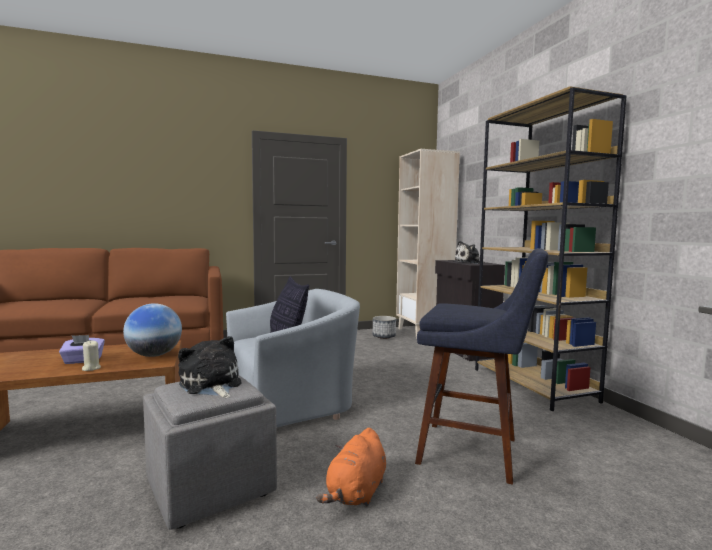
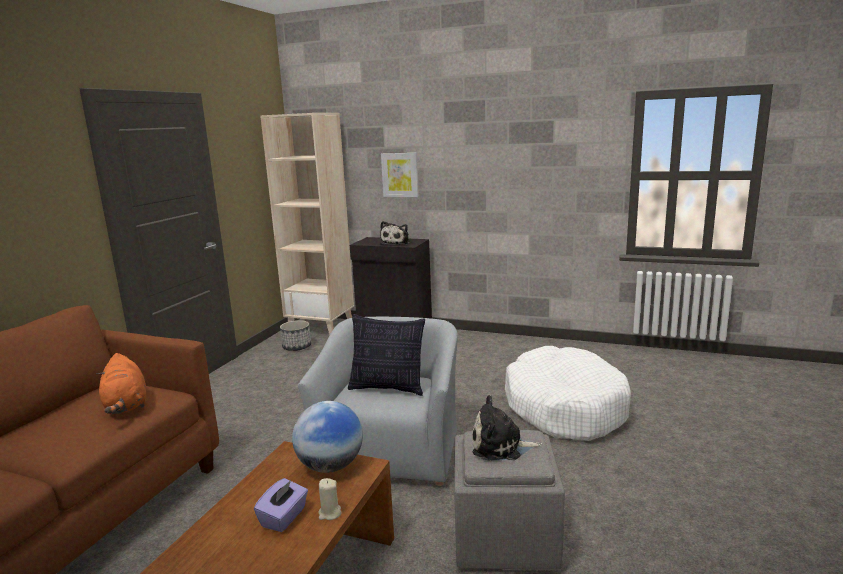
camera: 50 degrees left, 10 degrees up
(356, 493) = (573, 471): orange plush toy -> orange plush toy (126, 406)
(476, 452) = (564, 407): blue stool -> white dog bed
(493, 202) = (400, 175): none -> picture
(533, 385) = (495, 343): brown bookcase -> none

